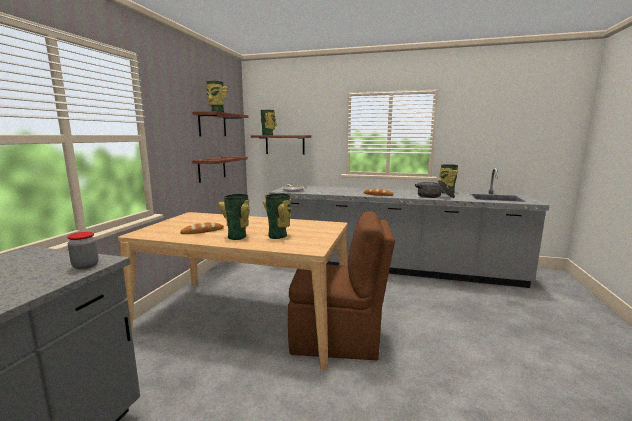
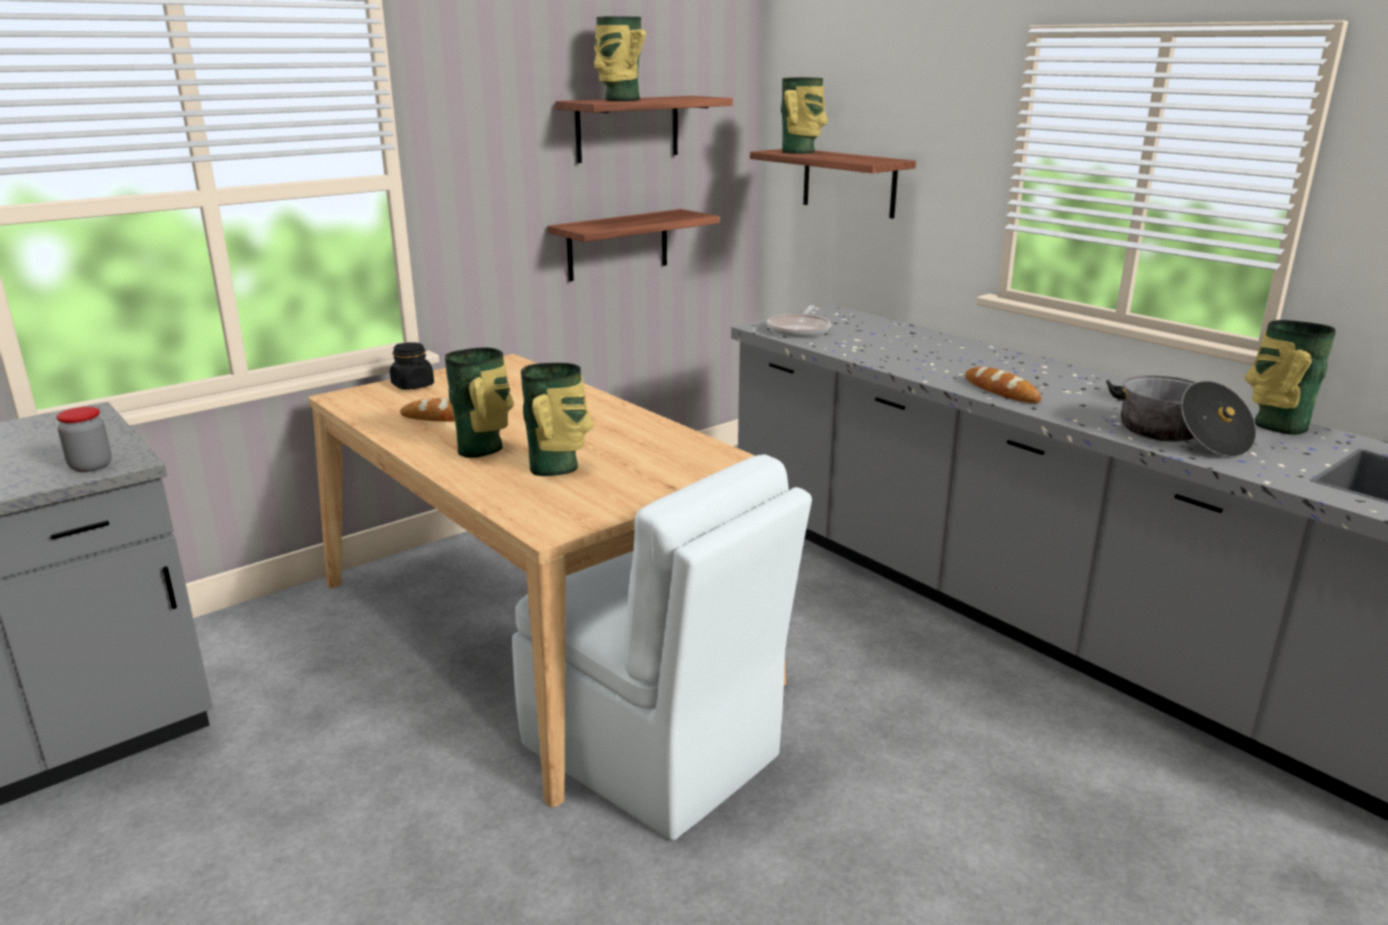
camera: 35 degrees right, 10 degrees up
(164, 226) = (413, 385): none -> black jar
(337, 338) = (654, 754): brown chair -> white chair

